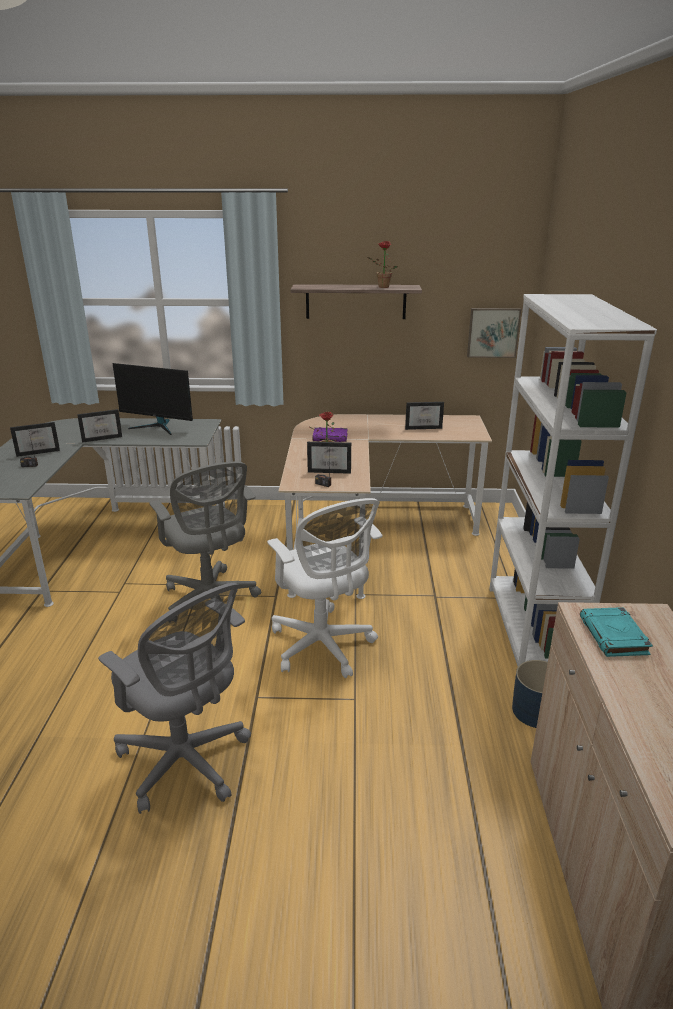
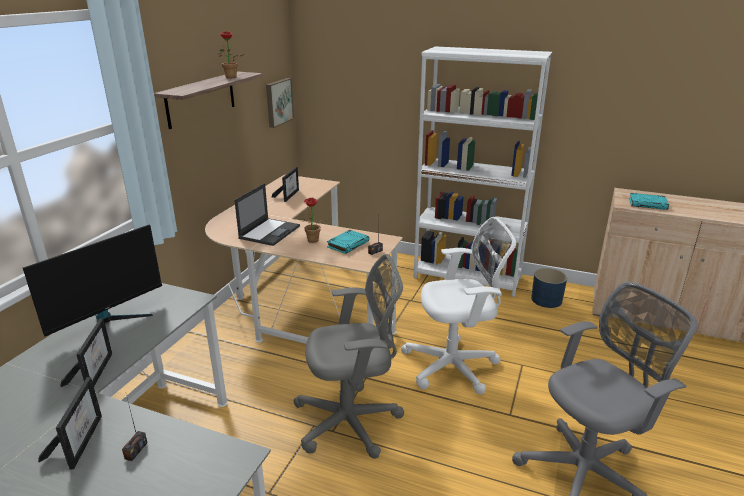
camera: 70 degrees left, 0 degrees up
(330, 437) = (270, 232): purple book -> laptop
(330, 470) = (348, 244): picture frame -> turquoise book

